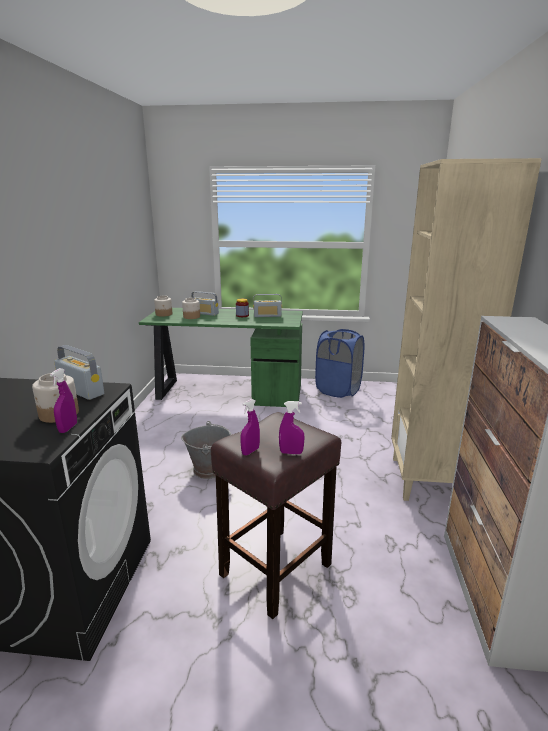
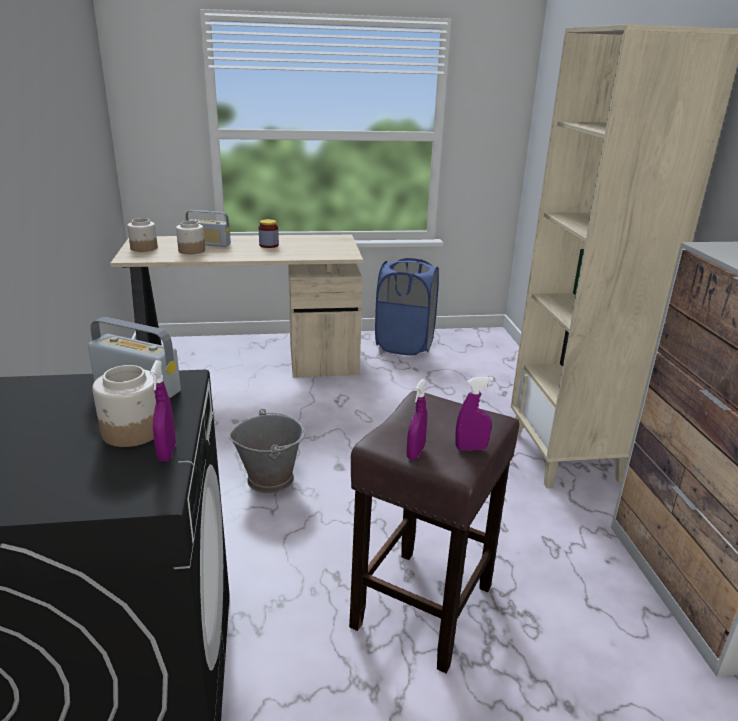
camera: 15 degrees left, 5 degrees up
(227, 392) = (248, 360): green desk -> beige desk
(267, 316) = (306, 244): radio -> none

